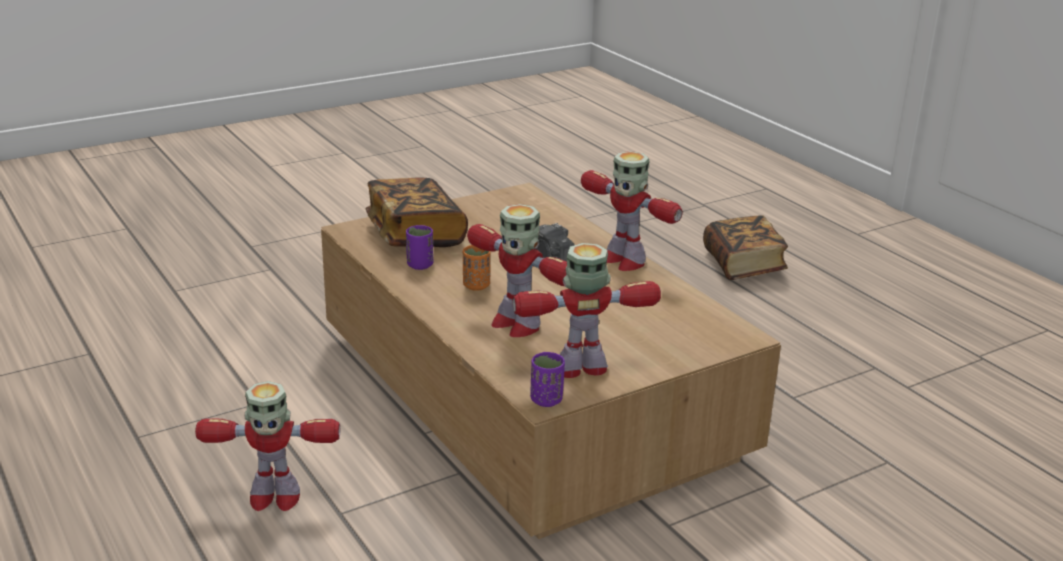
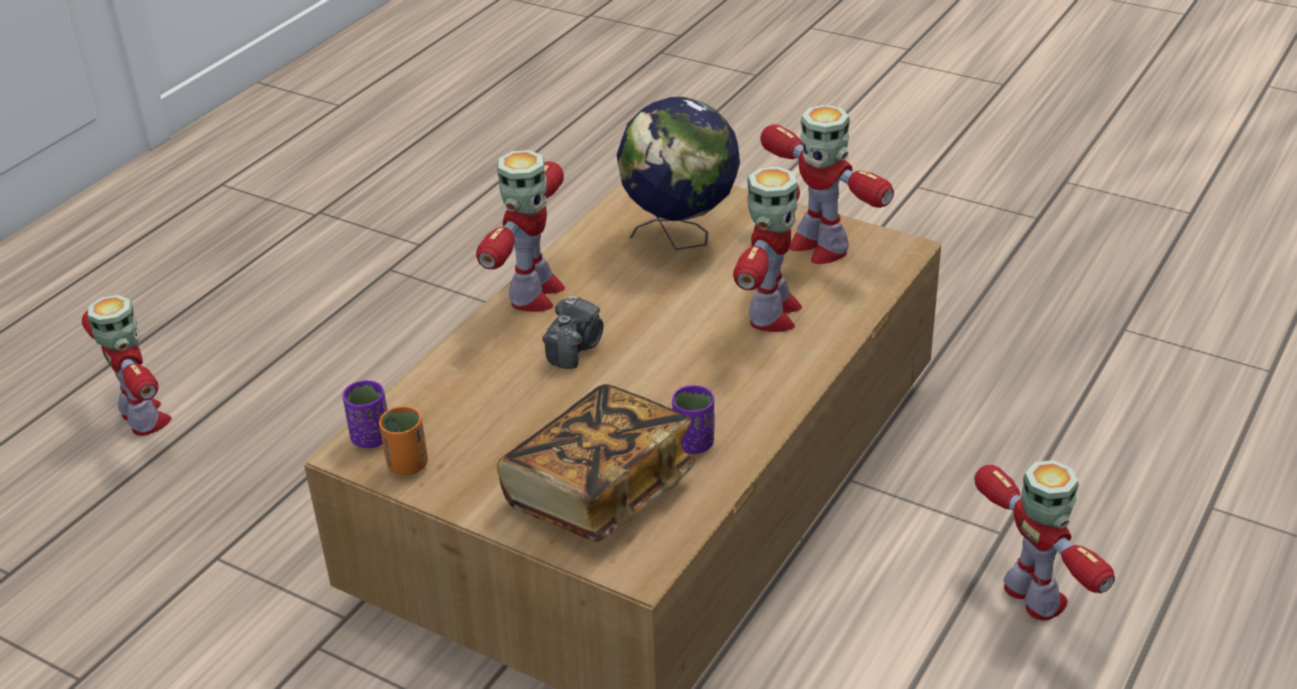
camera: 115 degrees left, 10 degrees up
(476, 286) = (707, 375): orange cup -> orange cup (407, 465)
(546, 400) = (897, 247): purple cup -> purple cup (371, 438)
(645, 322) = (680, 238): none -> globe
(743, 265) = (144, 419): book -> toy robot

